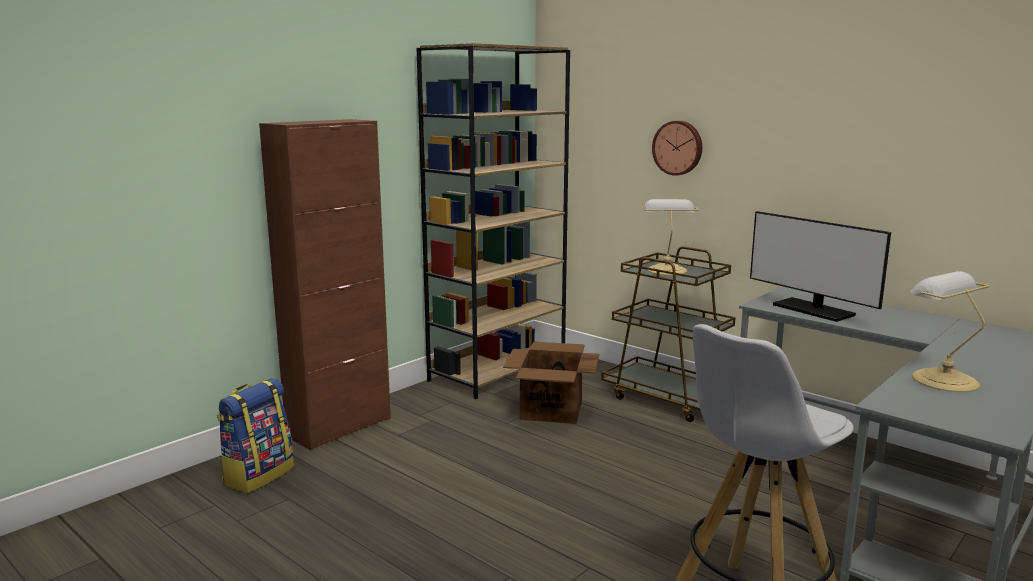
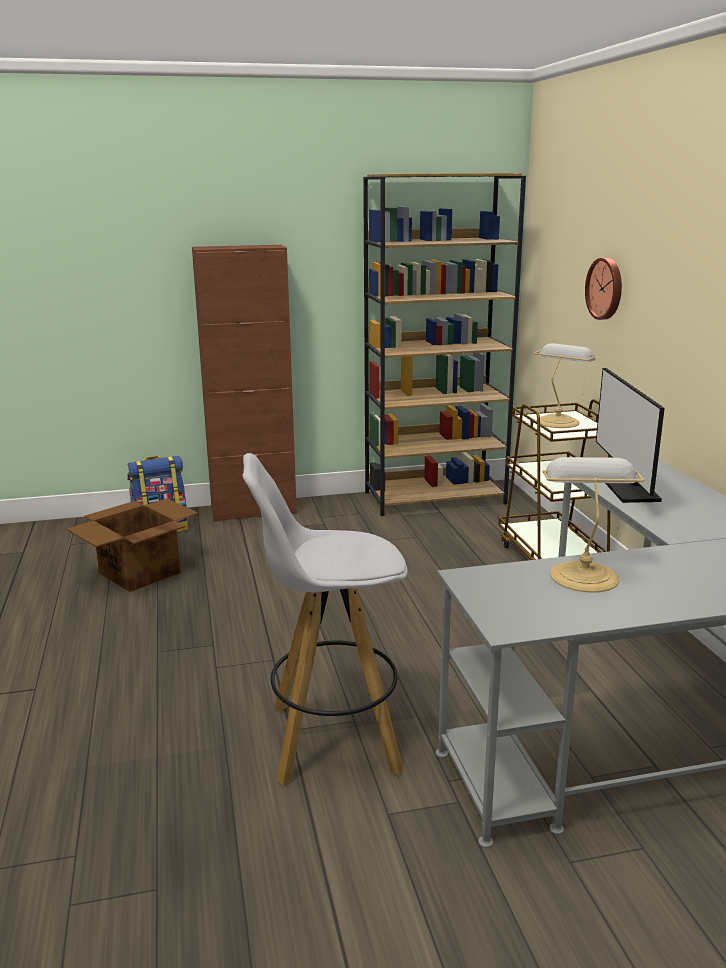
camera: 35 degrees right, 5 degrees up
(550, 411) = (428, 541): cardboard box -> cardboard box (138, 573)

